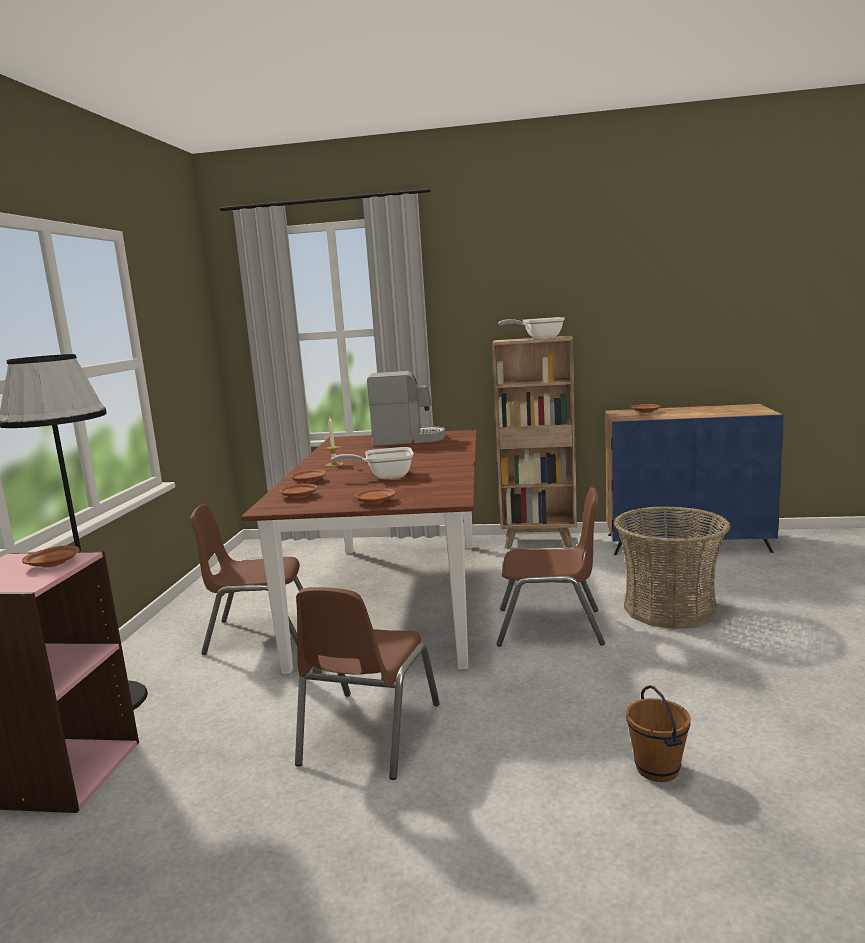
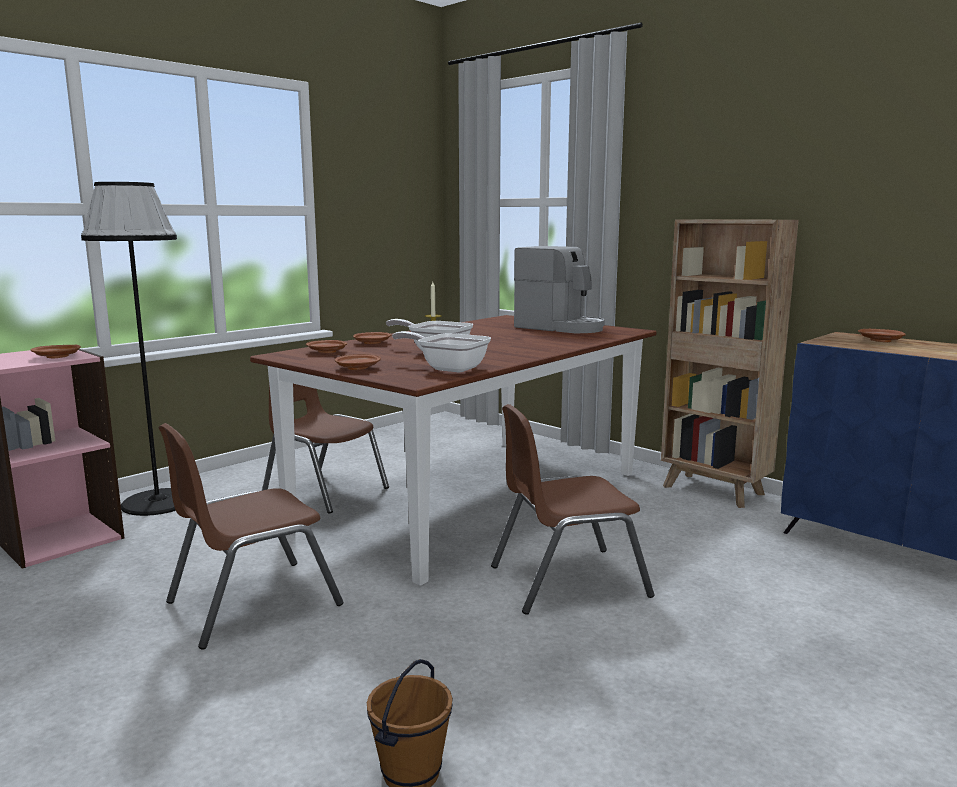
camera: 35 degrees right, 0 degrees up
(538, 338) = (742, 219): frying pan -> frying pan (448, 368)
(550, 627) = (567, 580): brown chair -> brown chair turned 120 degrees clockwise
(670, 609) = (745, 617): basket -> none

